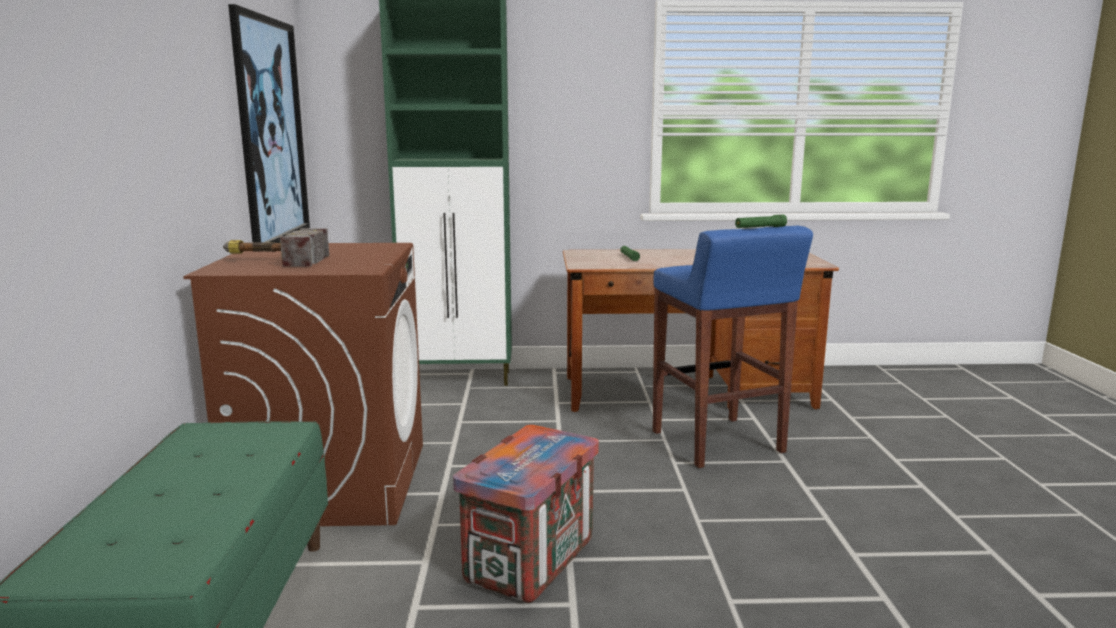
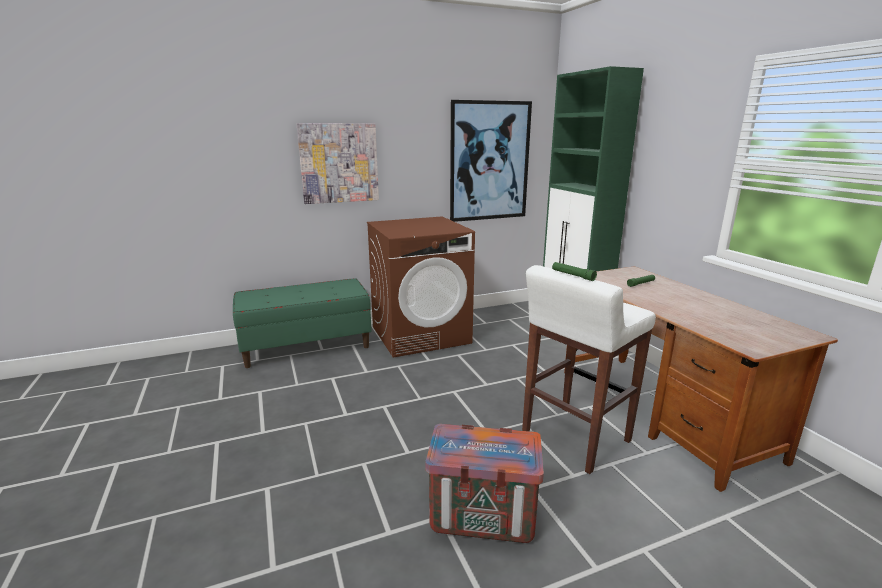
camera: 70 degrees right, 5 degrees up
(121, 132) = (339, 163): none -> picture
(272, 261) = (403, 224): hammer -> none
(531, 560) = (378, 396): crate -> crate (483, 517)
(718, 443) = (574, 438): blue stool -> white stool

